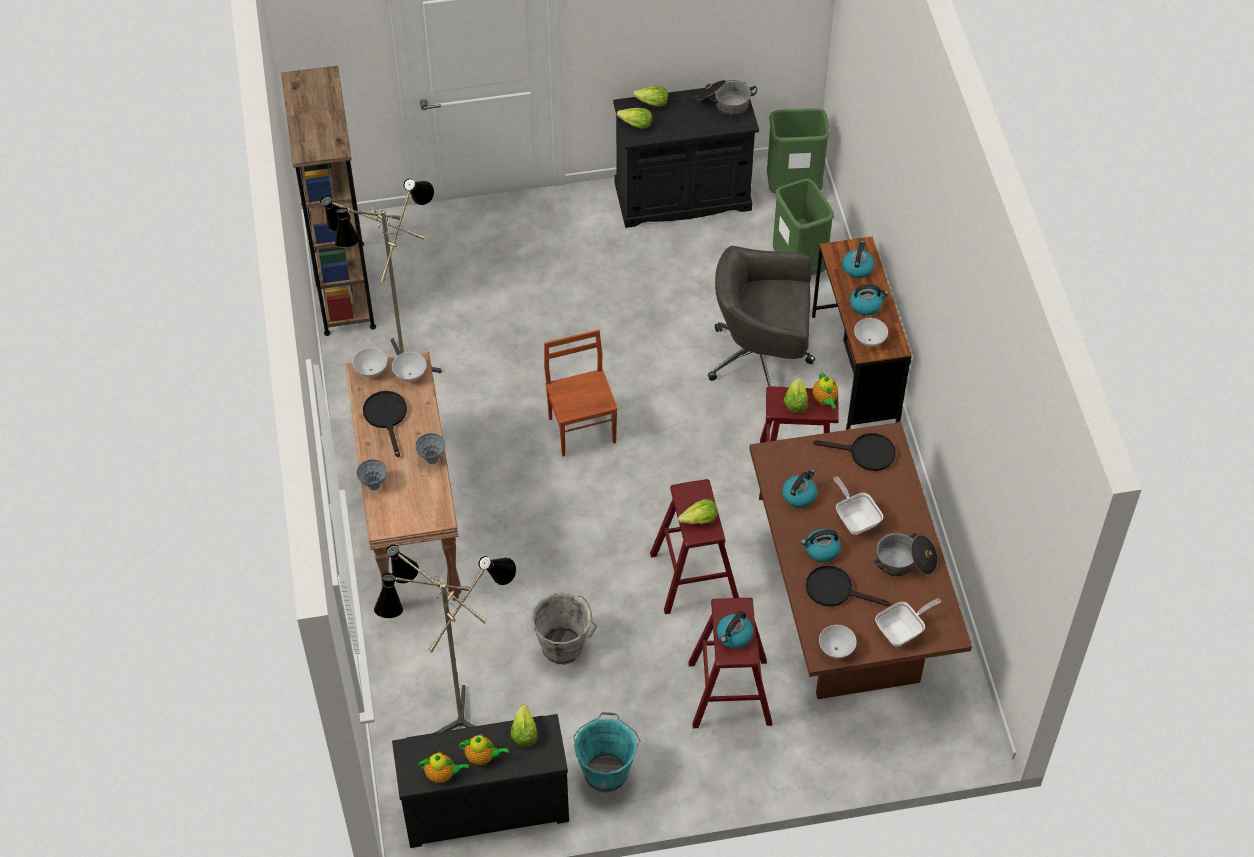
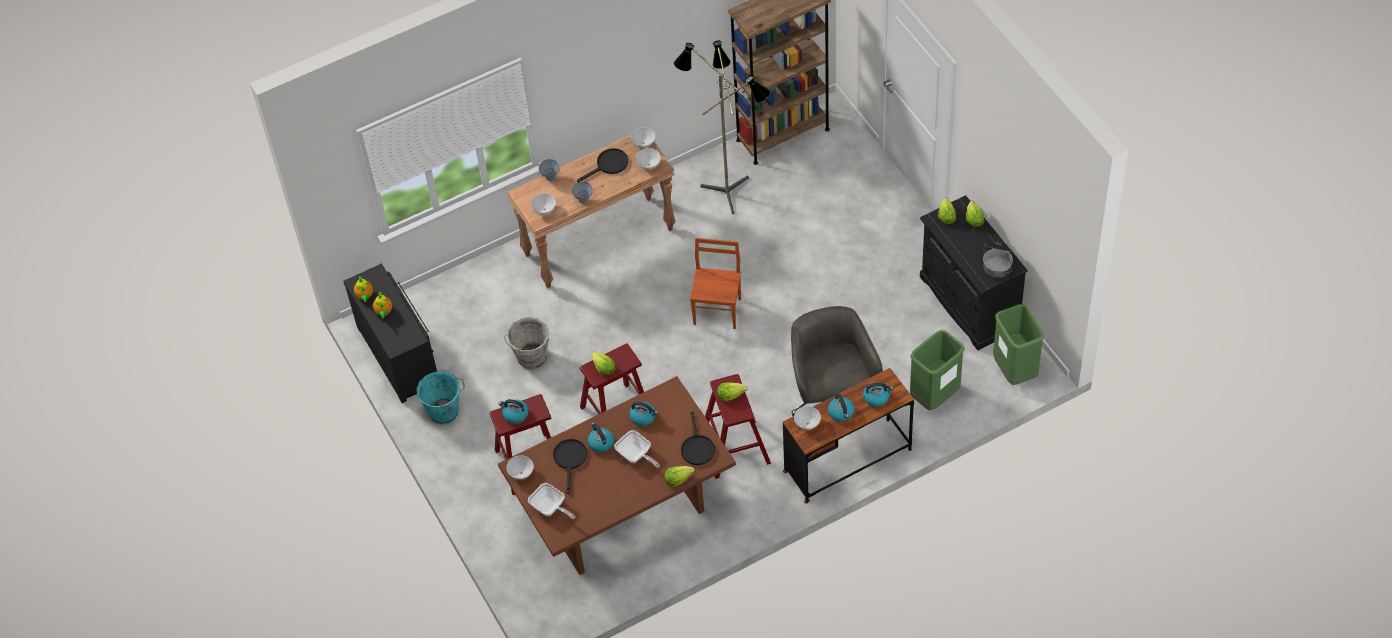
camera: 75 degrees right, 0 degrees up
(425, 506) = (544, 210): none -> white bowl
(456, 717) = (457, 318): floor lamp -> none
(524, 732) = (408, 327): lettuce -> lettuce (678, 479)
(582, 429) = (718, 311): brown chair -> brown chair turned 45 degrees counterclockwise
(825, 400) = (739, 412): teapot -> none
(855, 518) = (636, 456): frying pan -> frying pan turned 90 degrees clockwise
(905, 562) = (609, 495): cooking pot -> none

